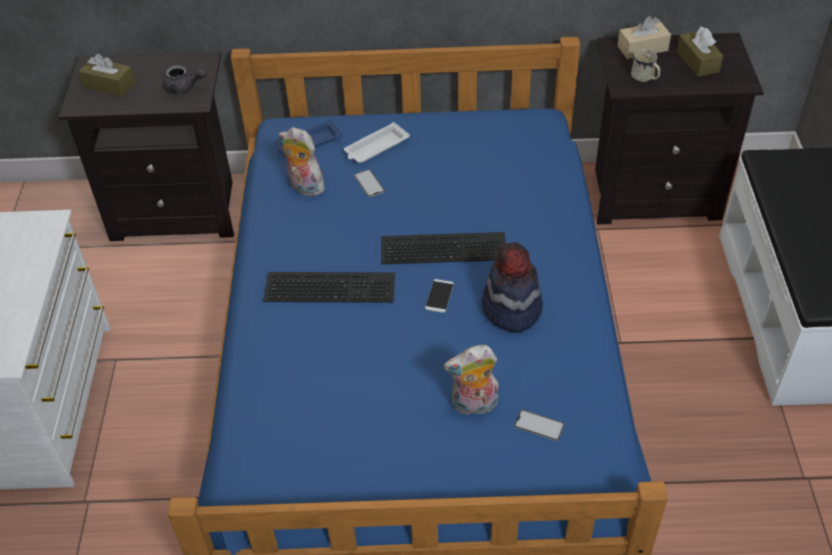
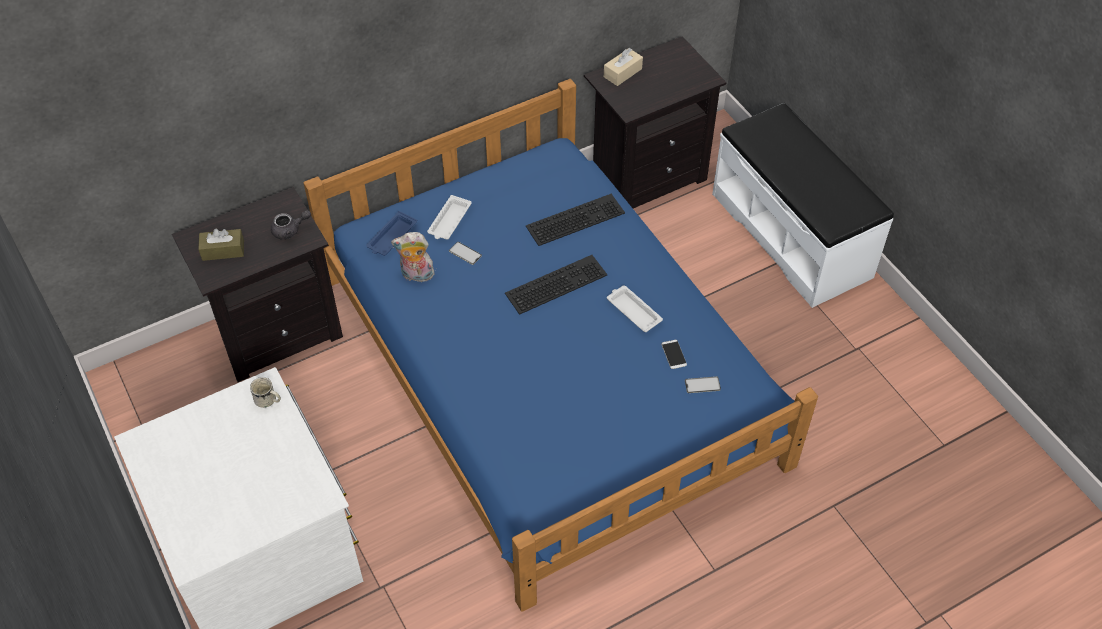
camera: 30 degrees left, 5 degrees up
(331, 285) = (494, 345): keyboard -> keyboard (575, 218)
(439, 296) = (577, 322): phone -> phone (673, 354)
(473, 406) = (652, 390): plush toy -> none
(511, 308) = (633, 311): hat -> white tray
(645, 78) = (639, 98): white mug -> white mug (268, 401)
(697, 61) = (668, 71): brown tissue box -> none

